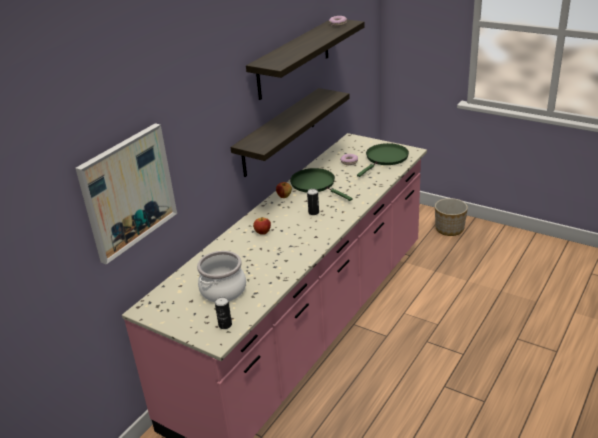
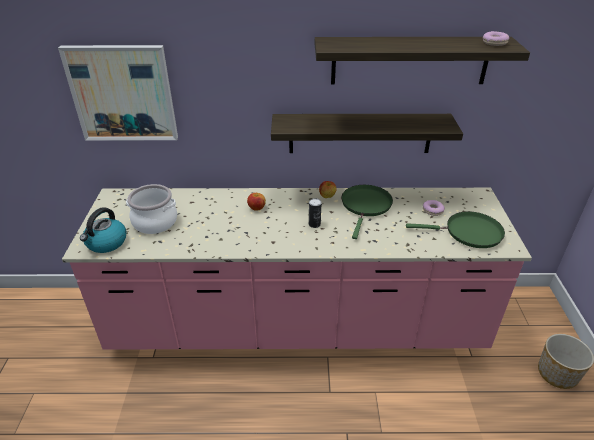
camera: 55 degrees right, 5 degrees up
(225, 325) = (106, 243): can -> kettle

